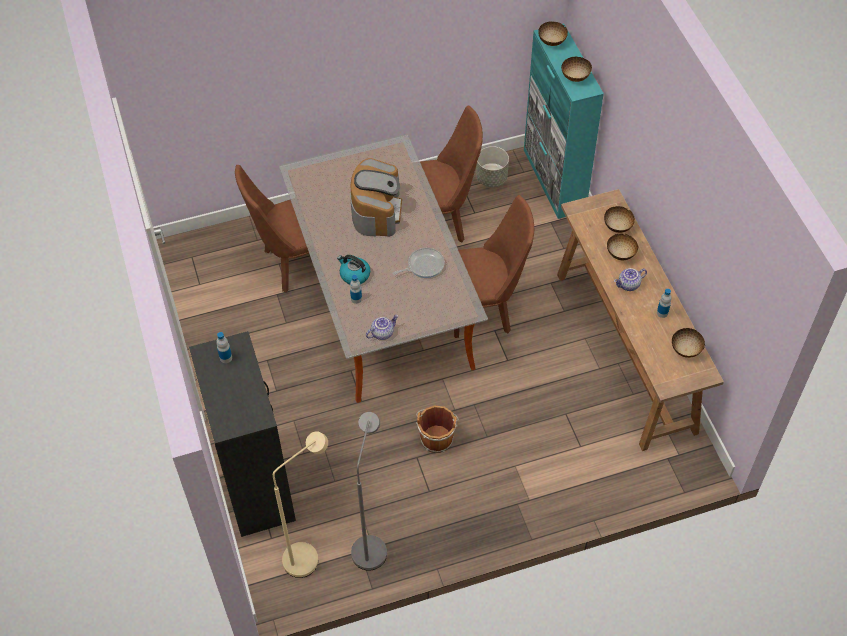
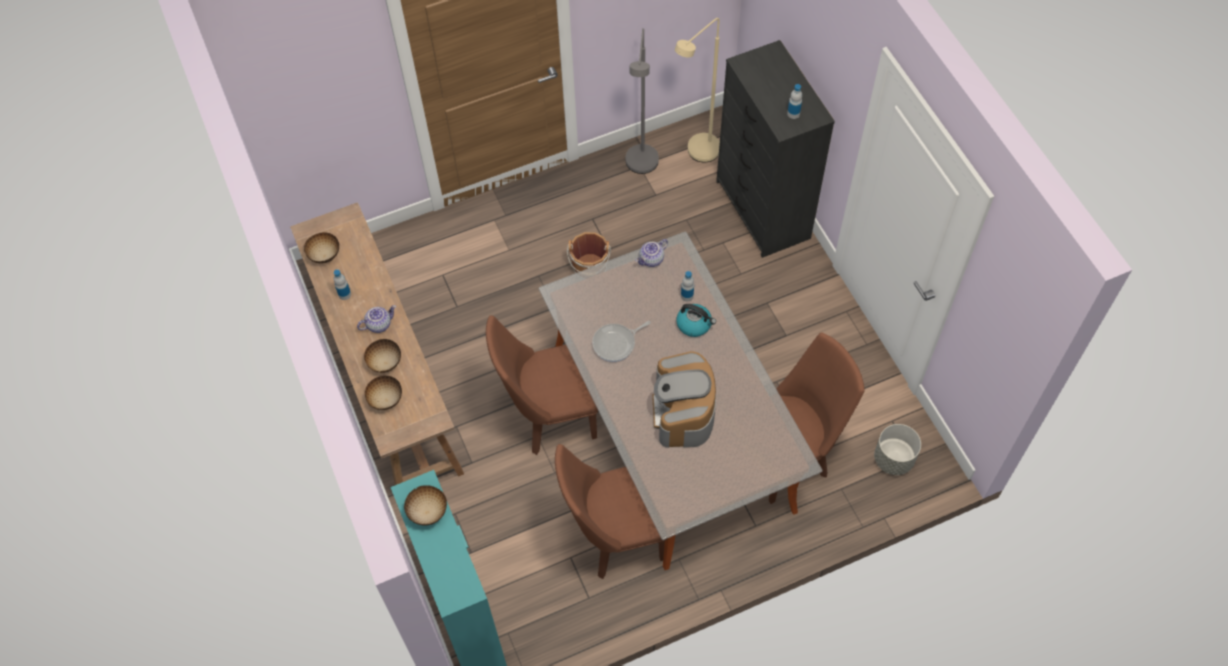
camera: 175 degrees right, 5 degrees up
(491, 178) = (551, 617): grey planter -> grey planter (893, 459)
(552, 42) = (459, 576): bowl -> none

